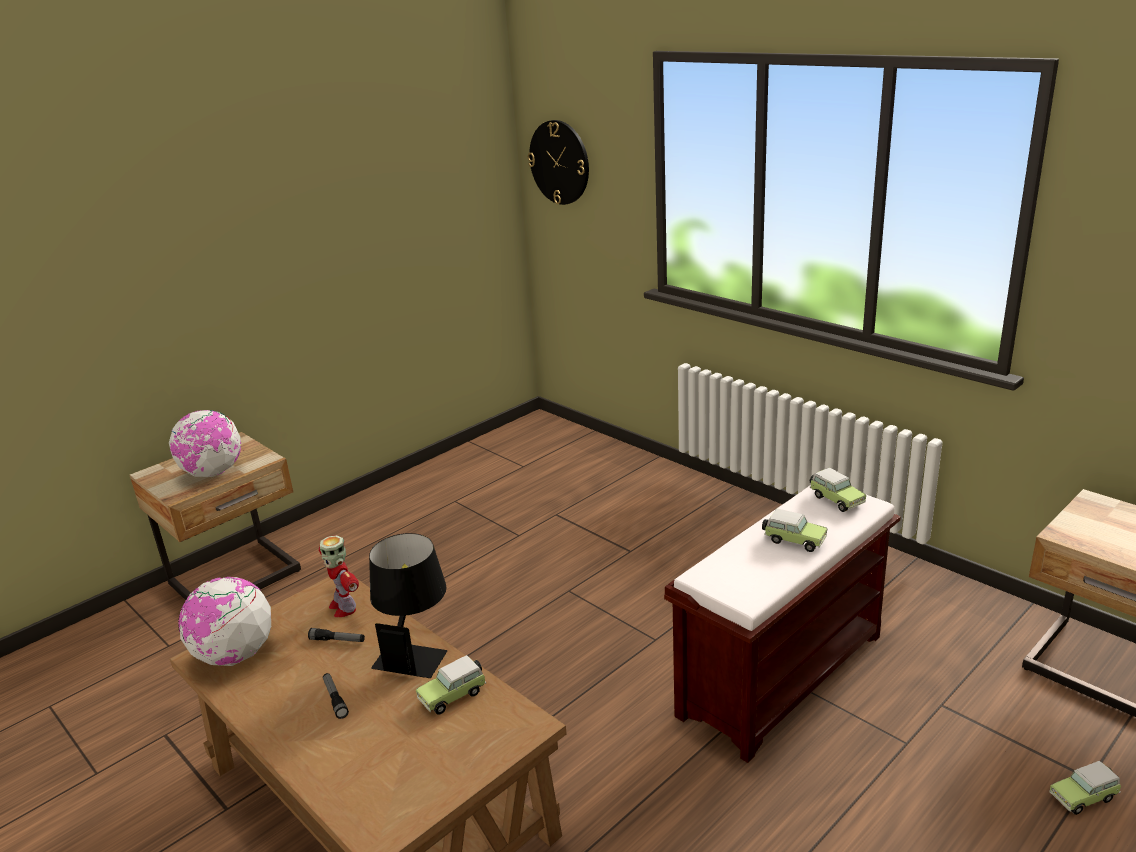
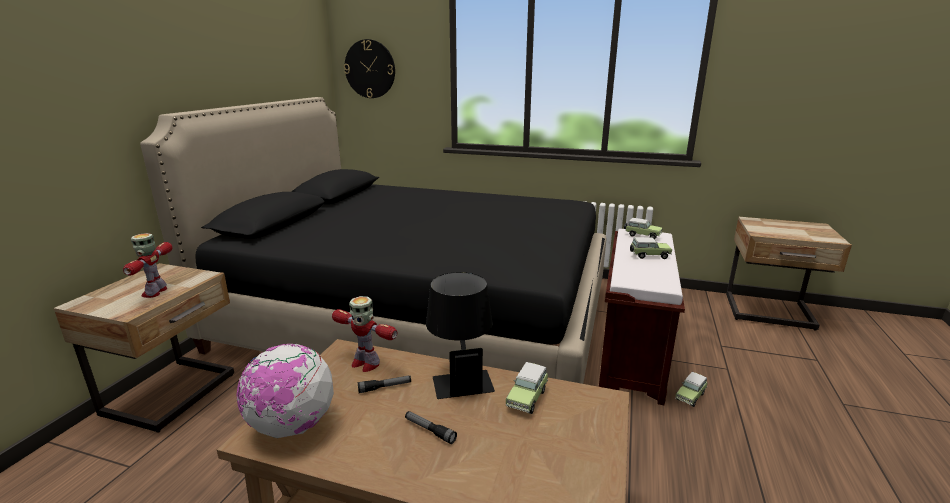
camera: 30 degrees left, 5 degrees down
(213, 473) = (156, 292): globe -> toy robot
(542, 546) = (420, 319): none -> black bed
(1084, 797) = (825, 369): toy car -> toy car (690, 396)

